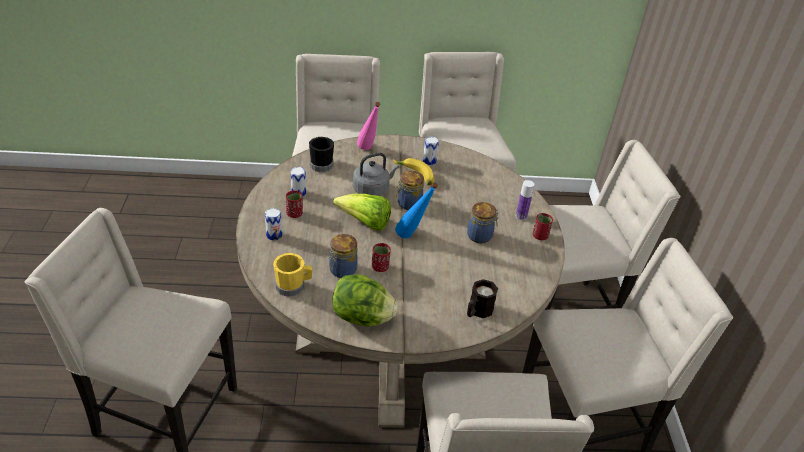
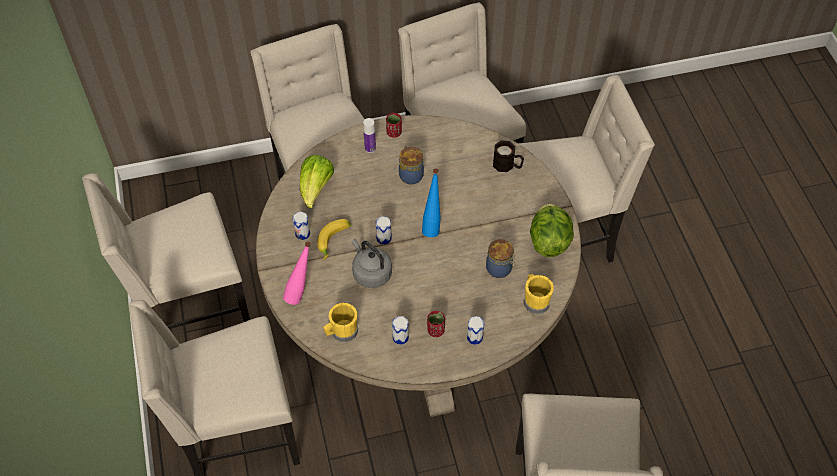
camera: 100 degrees left, 15 degrees up
(321, 164) = (341, 332): black mug -> yellow mug
(365, 223) = (427, 267): lettuce -> lettuce (316, 189)
(380, 267) = (483, 241): red cup -> none
(408, 204) = (383, 238): jar -> can

